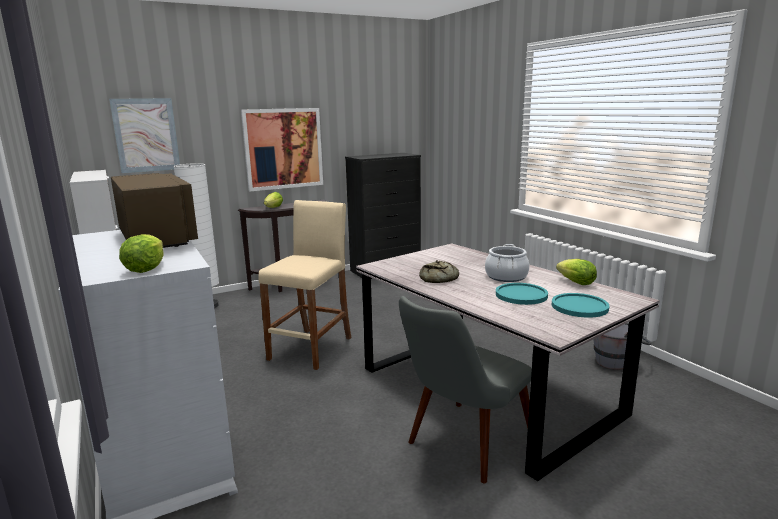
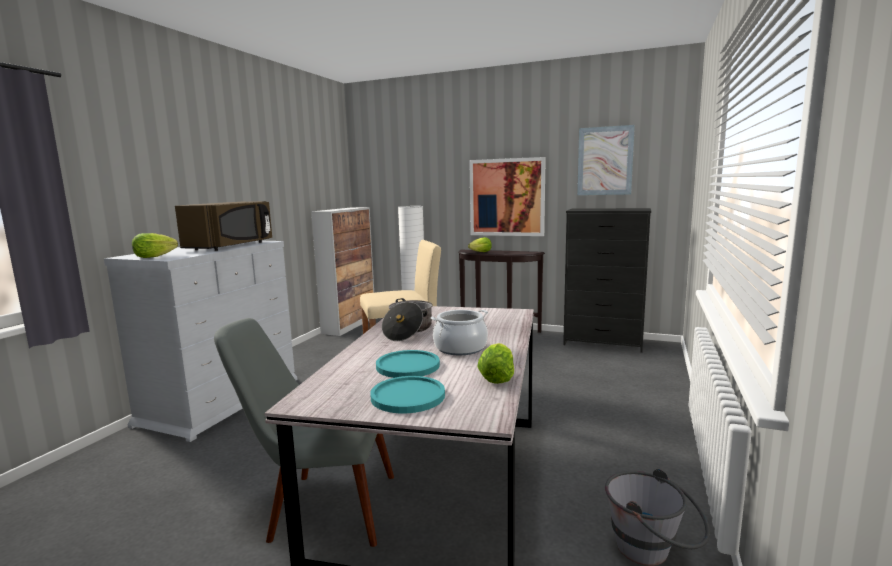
camera: 50 degrees right, 5 degrees down
(146, 135) = (398, 182): picture -> picture (605, 161)
(439, 278) = (408, 331): bread -> cooking pot

